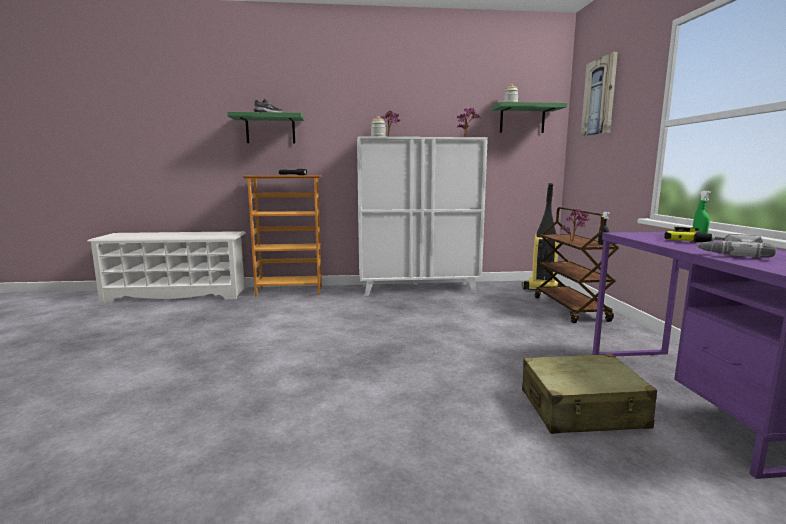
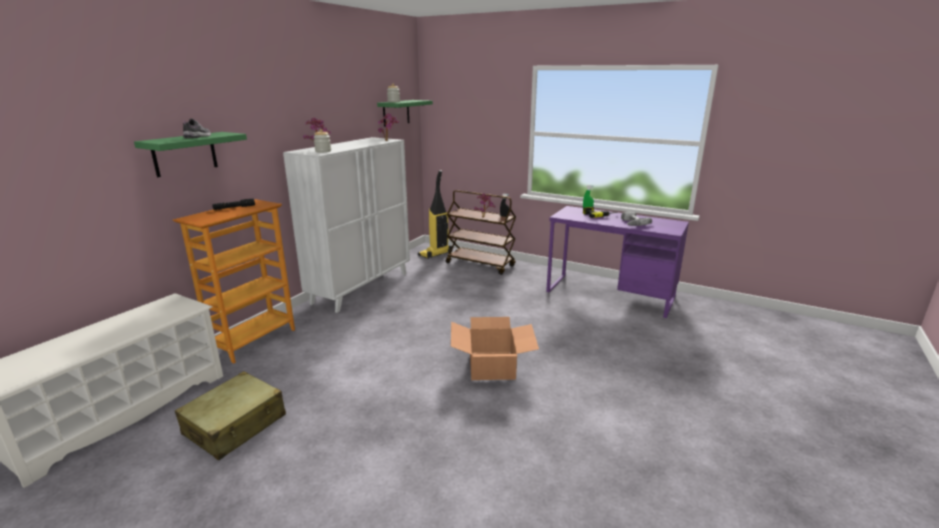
camera: 55 degrees left, 10 degrees up
(361, 374) = (492, 365): none -> cardboard box
(582, 409) = (595, 322): beige suitcase -> beige suitcase (235, 425)
(600, 97) = (462, 100): picture -> none

